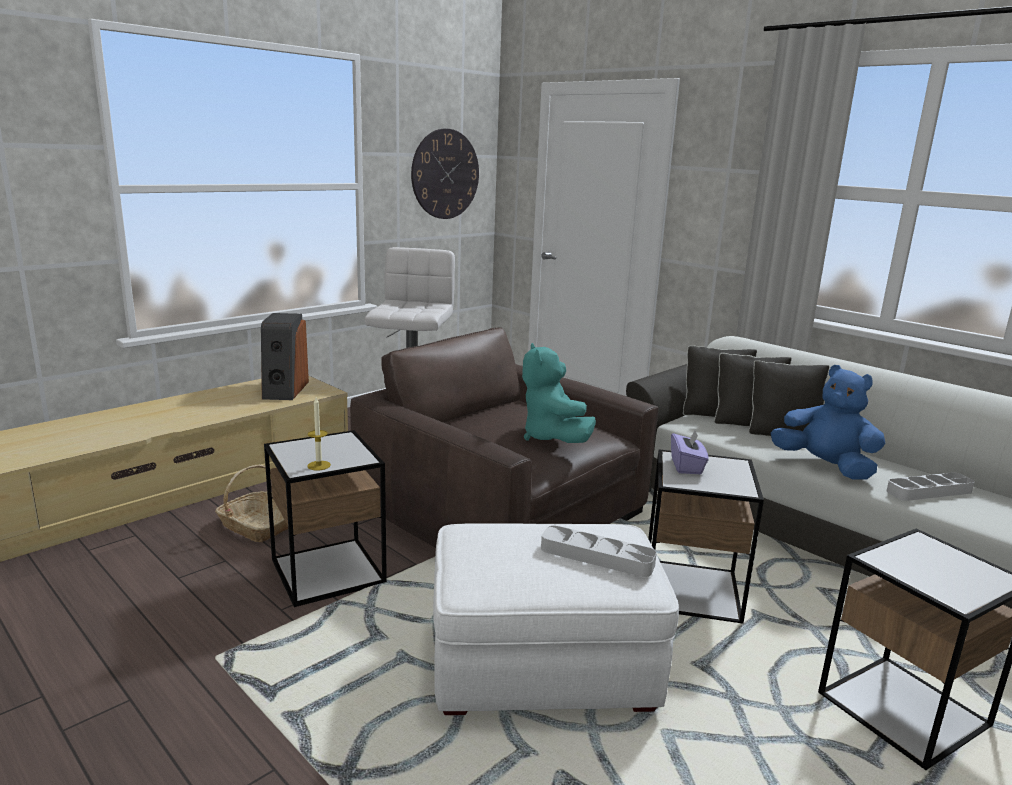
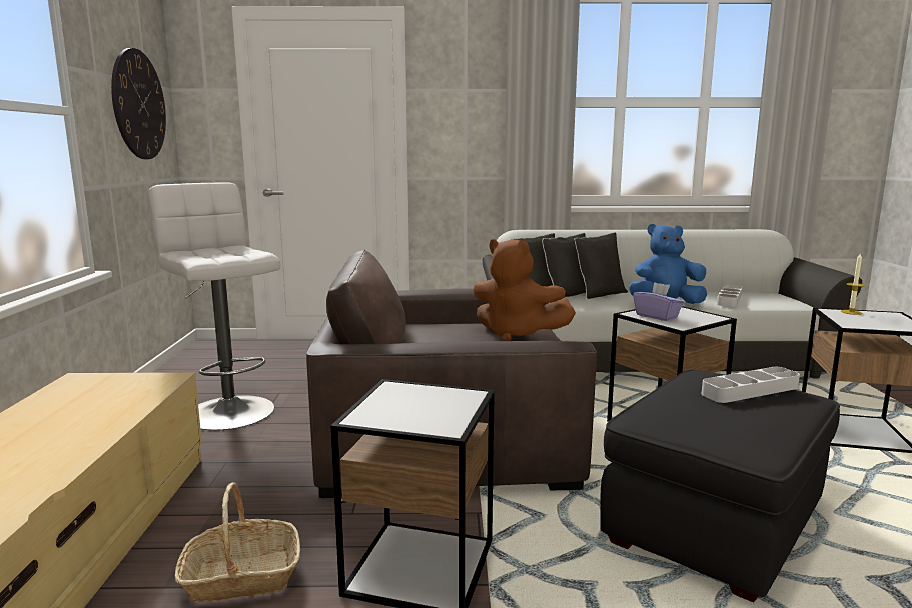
camera: 45 degrees left, 5 degrees down
(284, 390) = (104, 394): speaker -> none
(319, 465) = (451, 416): candle -> candle (851, 312)
(544, 668) = (716, 524): white ottoman -> black ottoman
(552, 438) = (517, 334): turquoise plush toy -> brown plush toy

